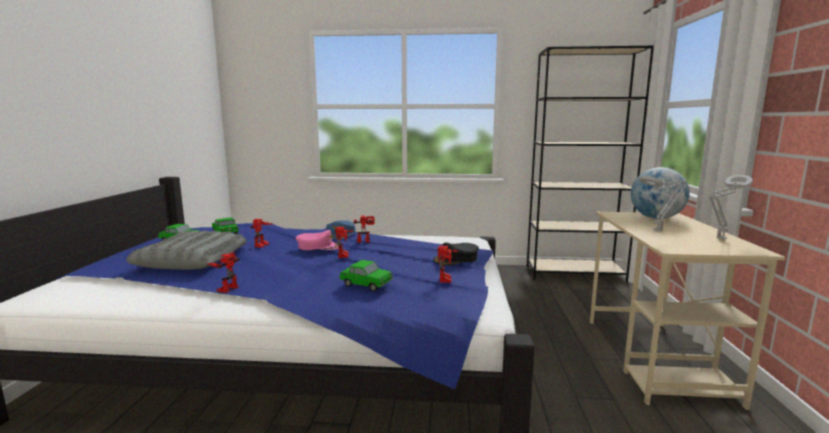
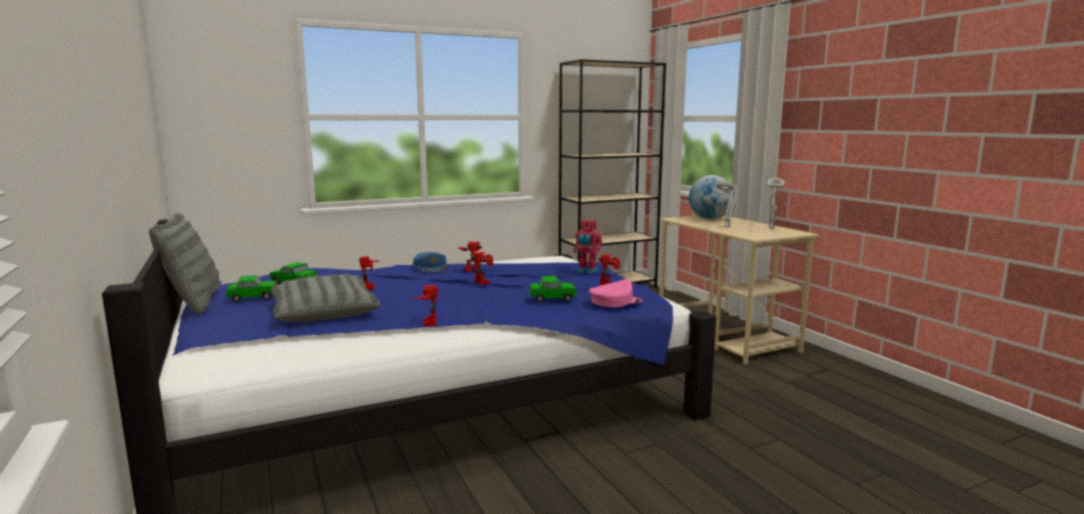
camera: 30 degrees left, 0 degrees up
(147, 239) = (193, 303): none -> grey pillow
(318, 246) = (439, 279): pink cap -> pink cap (615, 301)
(456, 259) = (587, 271): black cap -> toy robot

